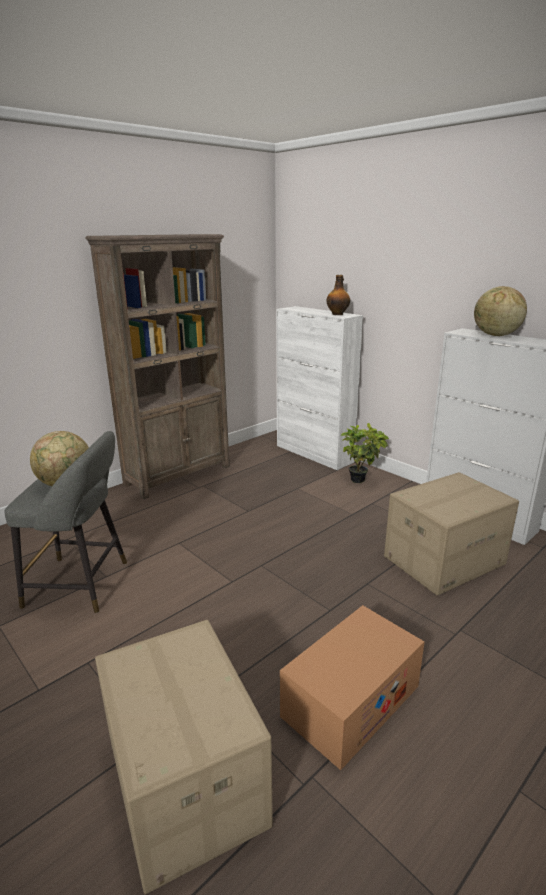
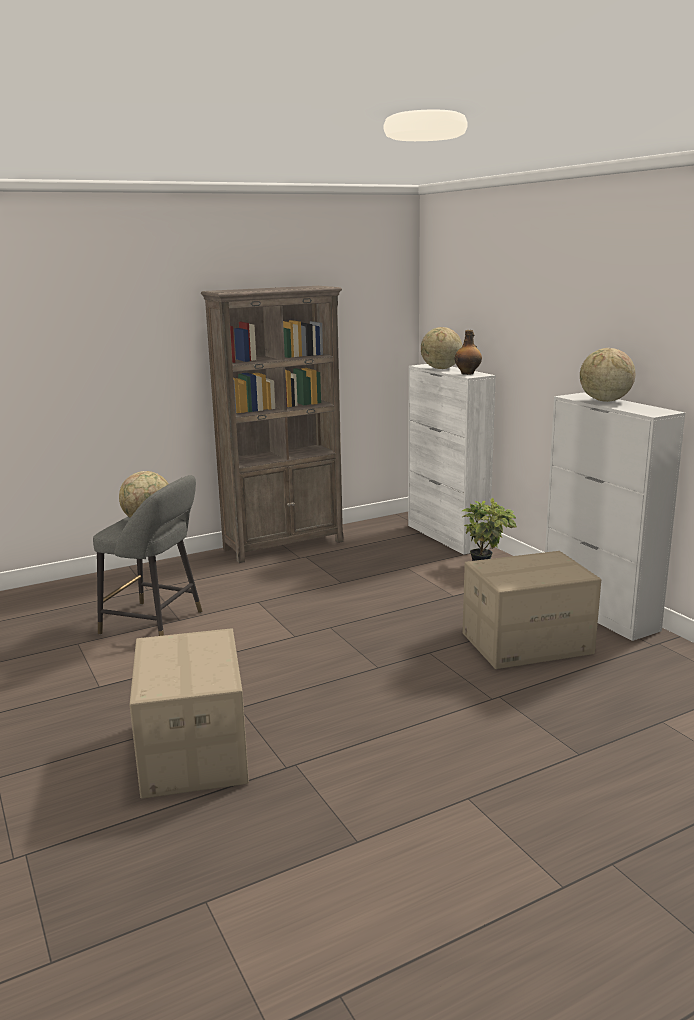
camera: 15 degrees right, 5 degrees down
(308, 311) = (440, 369): none -> globe
(351, 701) = (357, 728): cardboard box -> none

